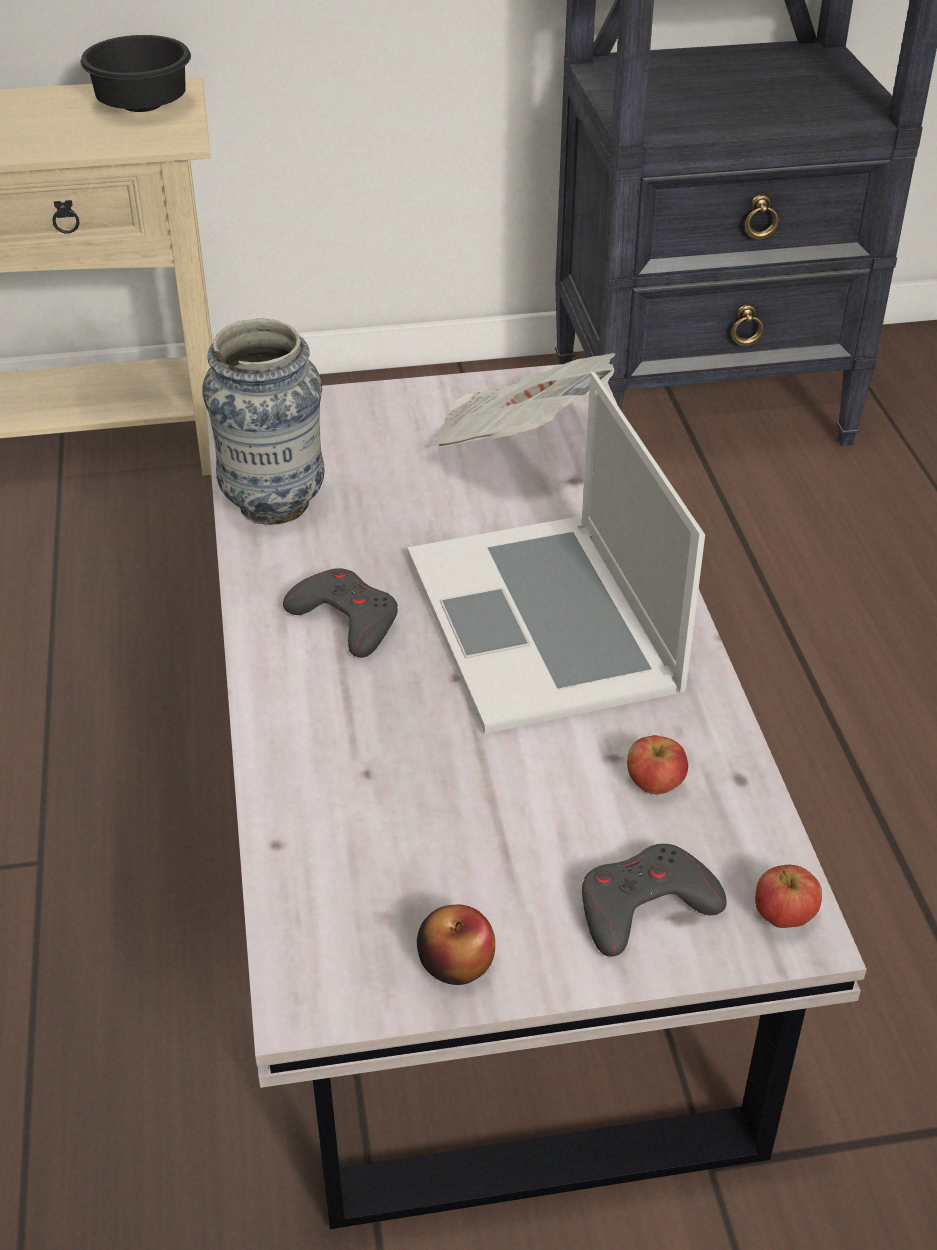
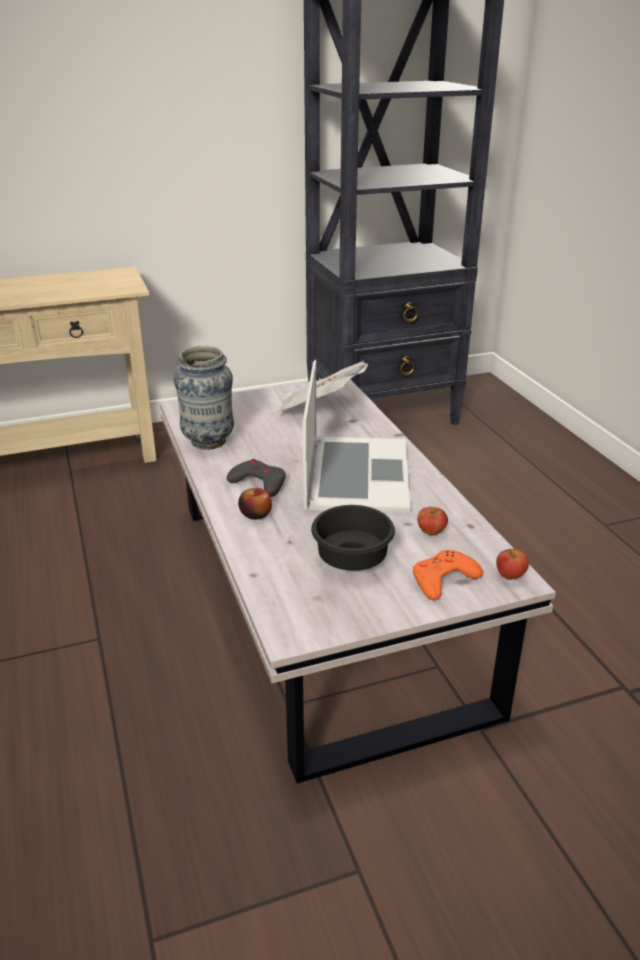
camera: 10 degrees left, 10 degrees down
(145, 105) = (110, 277): black bowl -> black bowl (353, 558)
(456, 963) = (359, 612): apple -> apple (255, 514)
(543, 620) = (356, 474): laptop -> laptop turned 150 degrees counterclockwise
(644, 906) = (443, 579): grey game controller -> orange game controller

